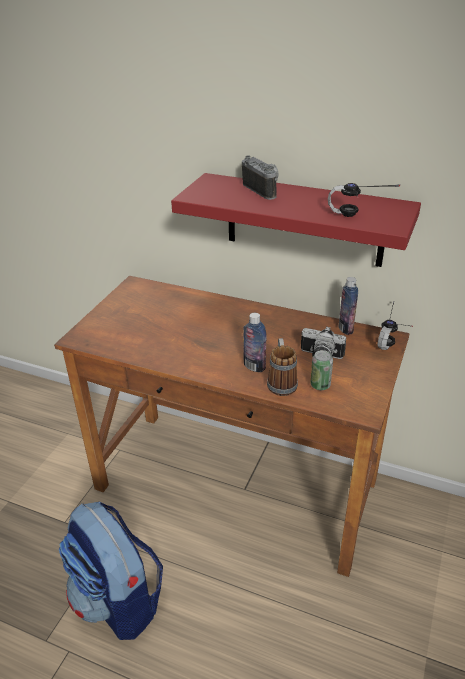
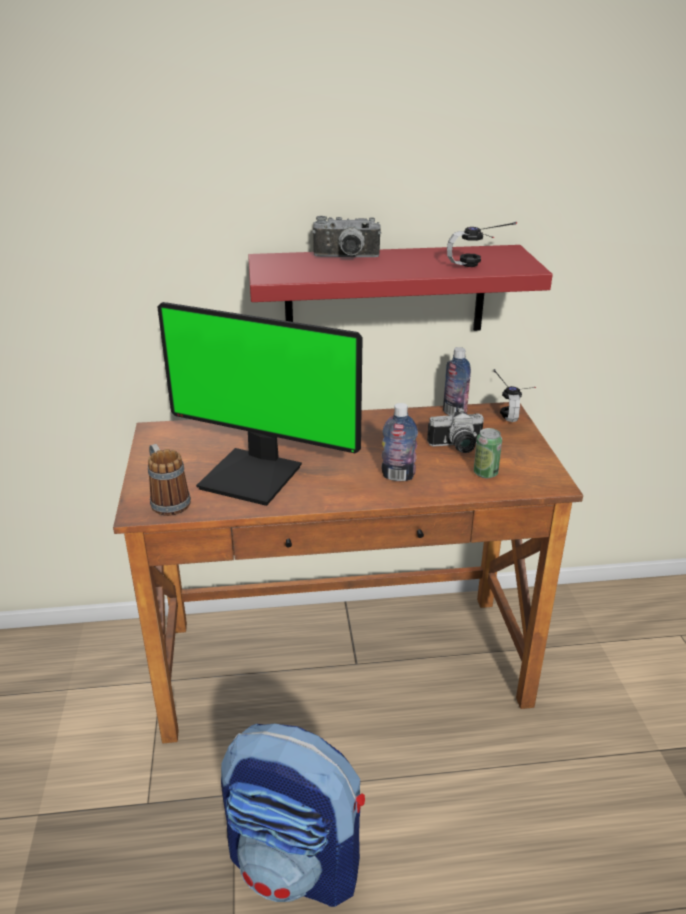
camera: 30 degrees left, 5 degrees down
(162, 335) = (254, 475): none -> monitor
(264, 189) = (346, 258): camera -> camera turned 150 degrees clockwise
(281, 382) = (443, 482): mug -> mug (167, 500)

